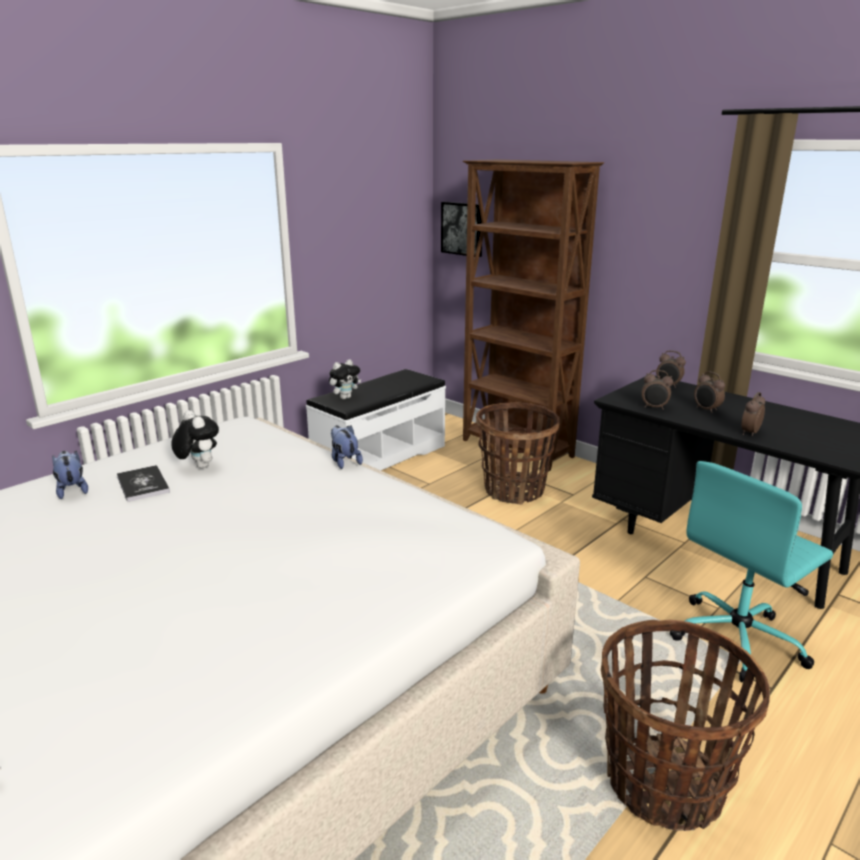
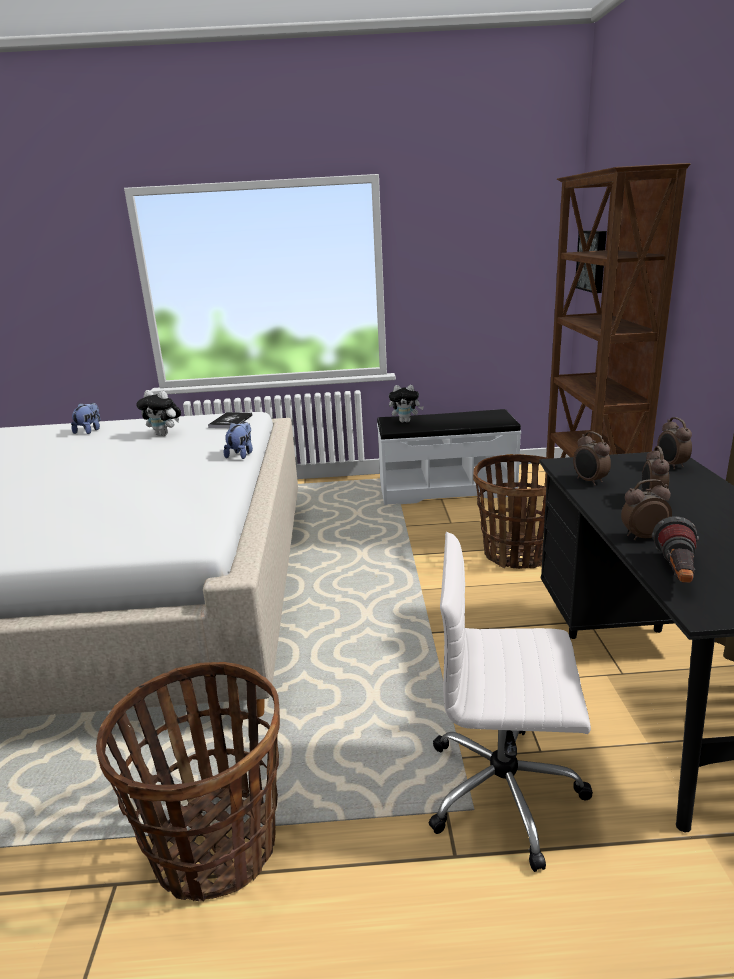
camera: 45 degrees right, 0 degrees up
(143, 484) = (119, 437): book -> book (230, 421)
(198, 466) = (164, 434): plush toy -> plush toy turned 105 degrees clockwise
(738, 639) = (506, 791): turquoise office chair -> white office chair
(802, 447) = (676, 573): none -> flashlight

